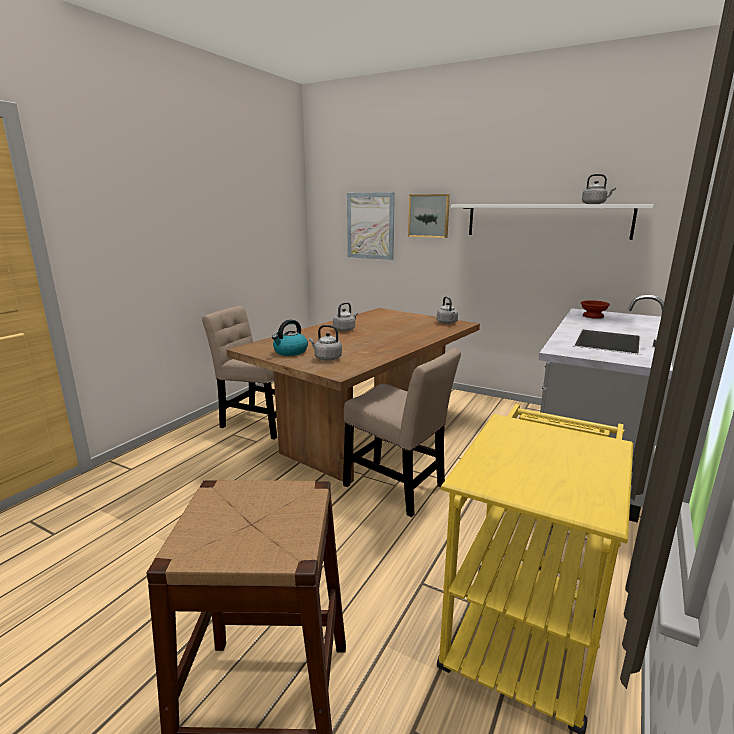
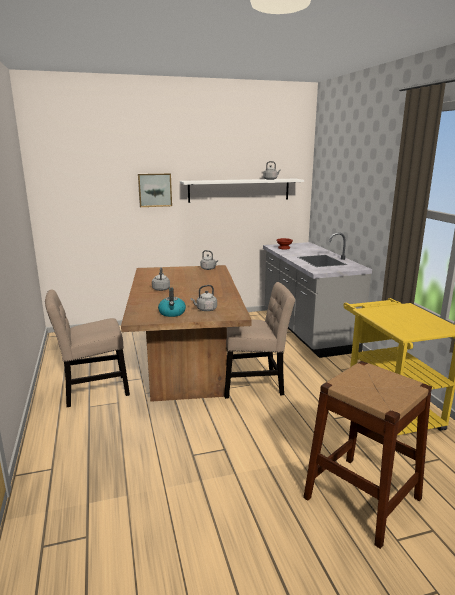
camera: 45 degrees left, 0 degrees up
(370, 226) = (101, 200): picture -> none

